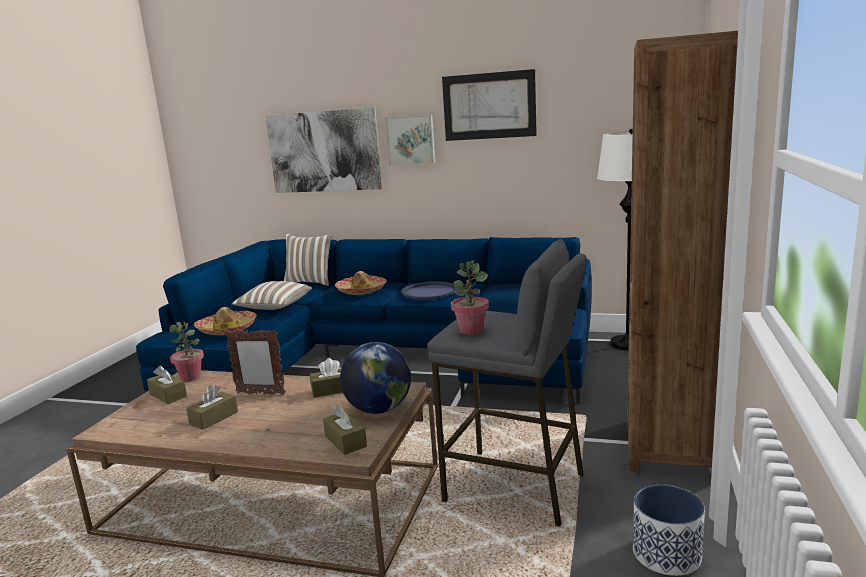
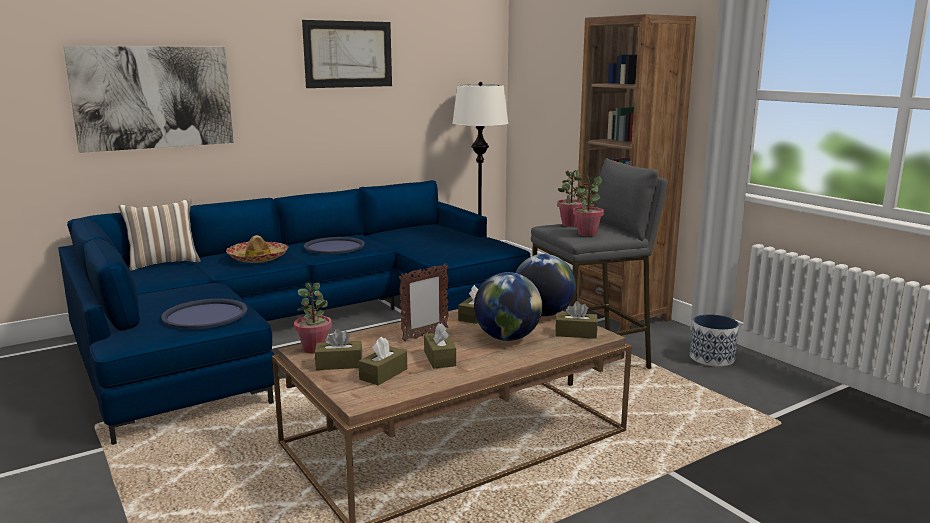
camera: 50 degrees left, 0 degrees up
(161, 415) = (383, 374): none -> brown tissue box
(227, 329) = (205, 315): hat -> blue tray
(274, 307) = (193, 290): pillow -> none
(293, 421) = (507, 338): none -> globe
(411, 140) = (267, 86): picture -> none
(495, 315) = (570, 224): none -> potted plant

